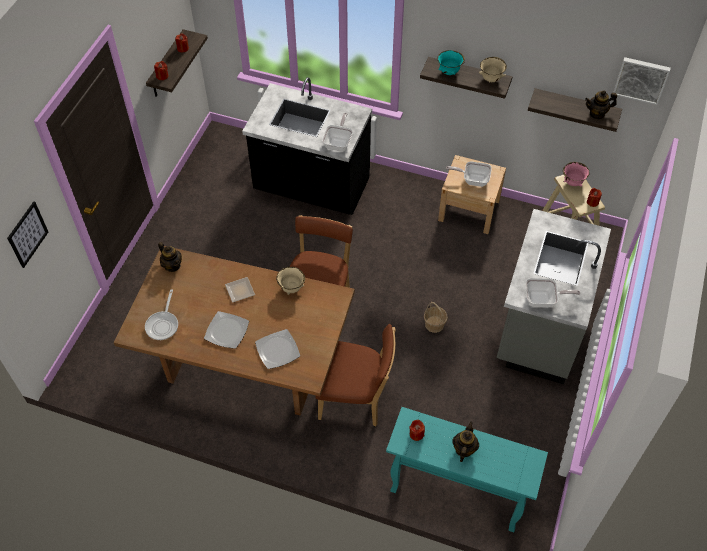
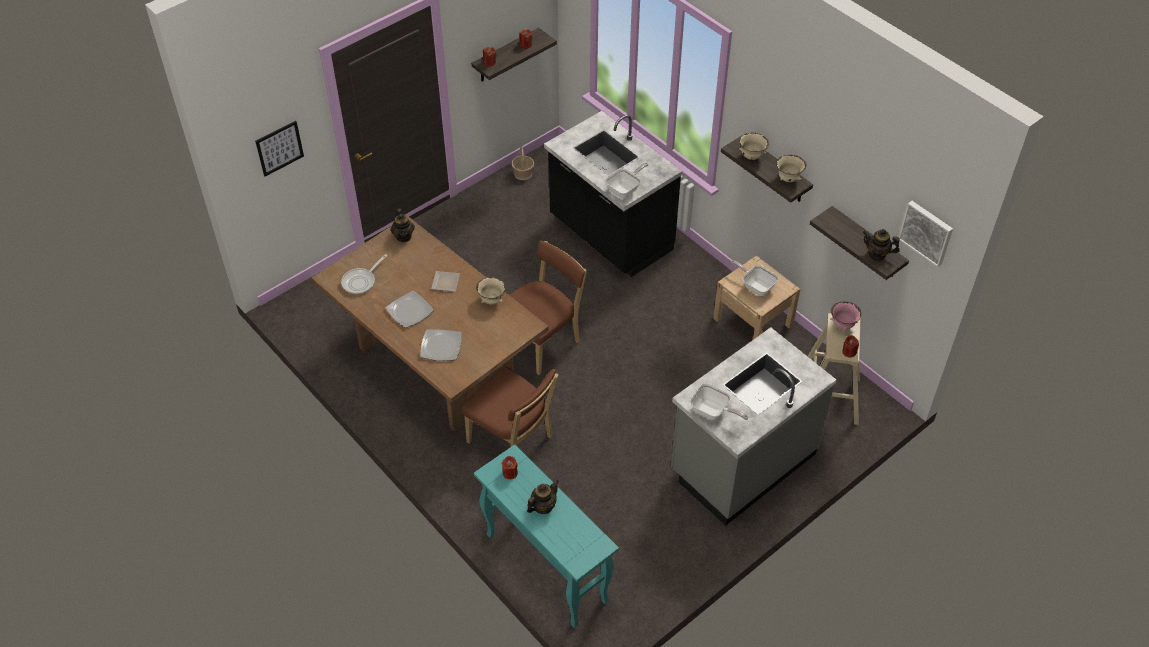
camera: 30 degrees right, 5 degrees down
(434, 324) = (637, 411): basket -> basket (523, 173)
(449, 72) = (751, 157): turquoise bowl -> beige bowl

